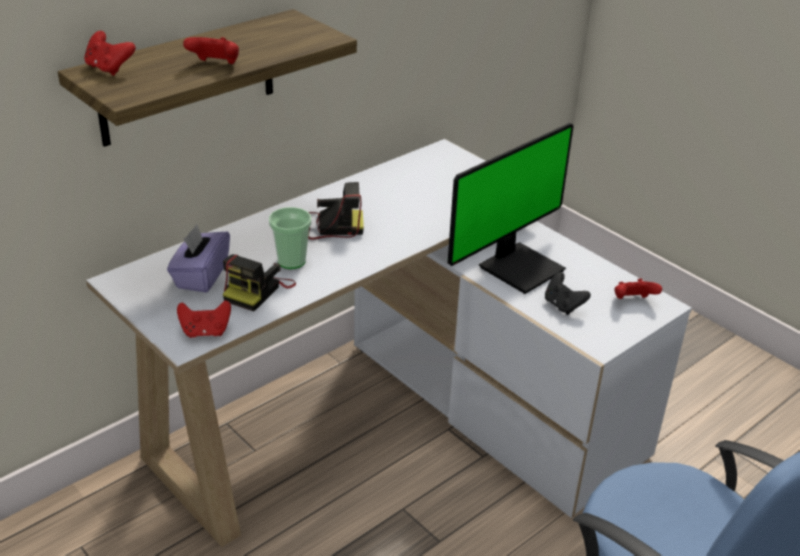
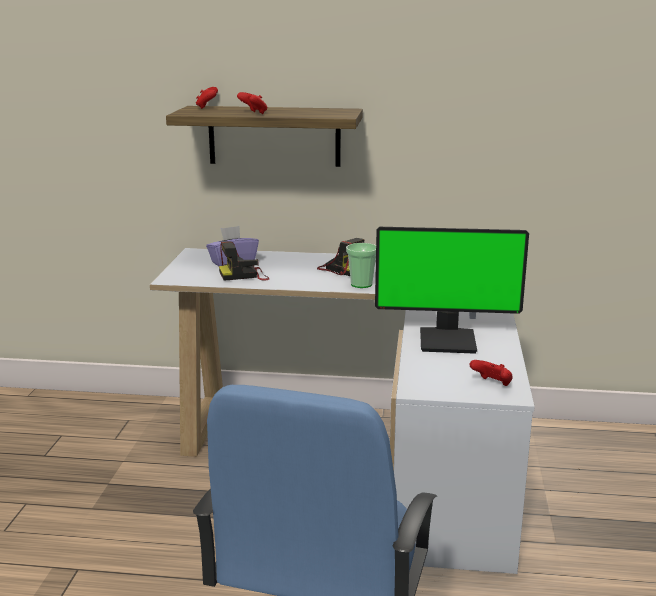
camera: 50 degrees right, 15 degrees down
(205, 332) = (187, 279): red game controller -> none
(291, 261) = (287, 272): cup -> cup (361, 284)
(563, 306) = (434, 365): black game controller -> none

